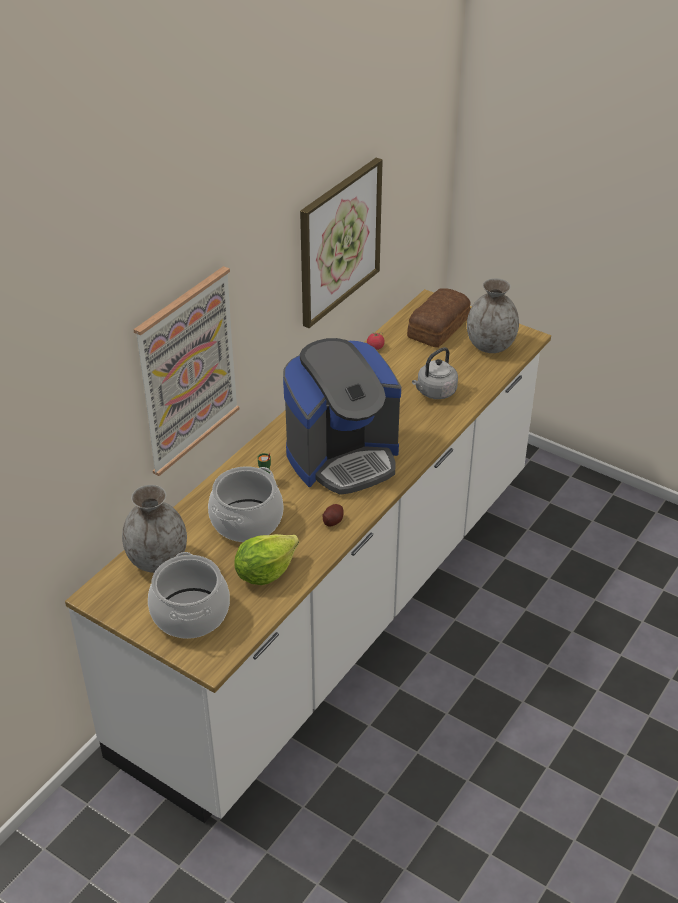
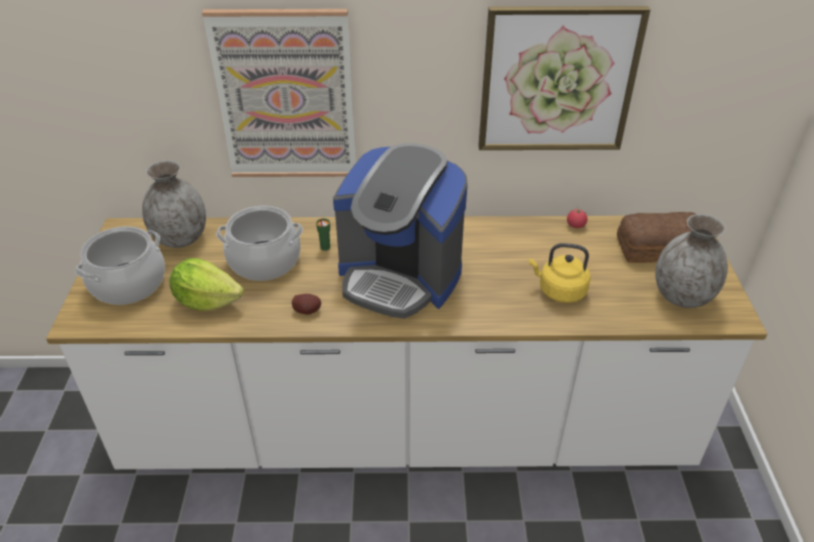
camera: 55 degrees right, 0 degrees up
(434, 392) = (559, 291): grey kettle -> yellow kettle

